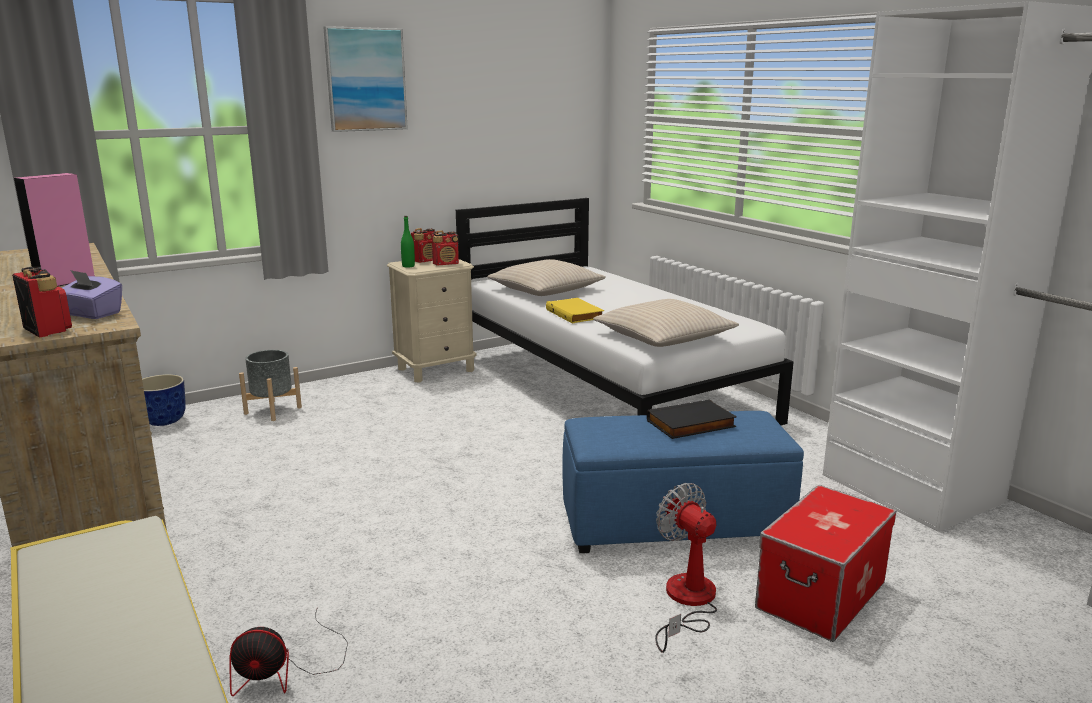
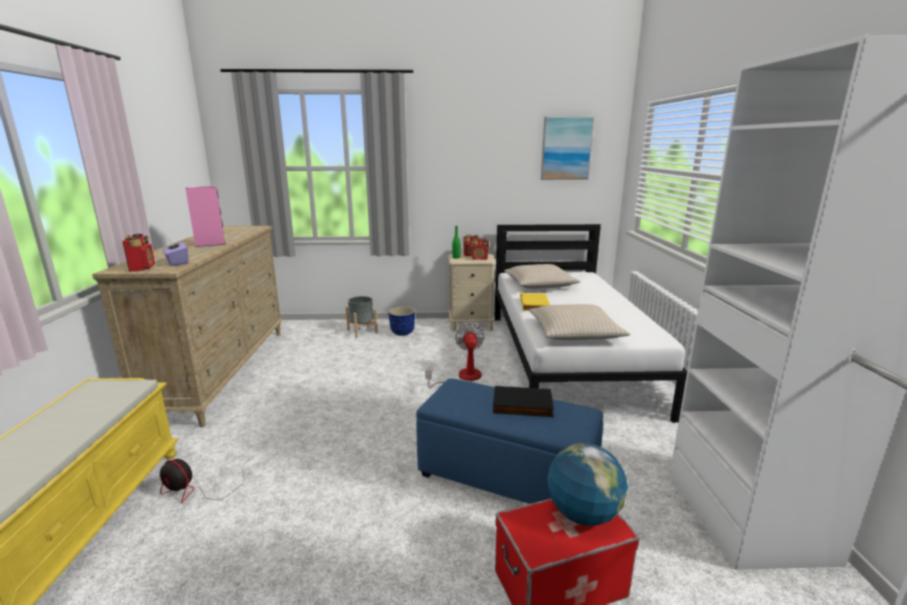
camera: 30 degrees right, 0 degrees up
(165, 421) = (310, 326): planter -> planter (402, 333)
(365, 79) = (443, 139): picture -> picture (566, 148)
(687, 602) = (451, 543): fan -> fan (463, 378)
(834, 508) = (583, 514): none -> globe

